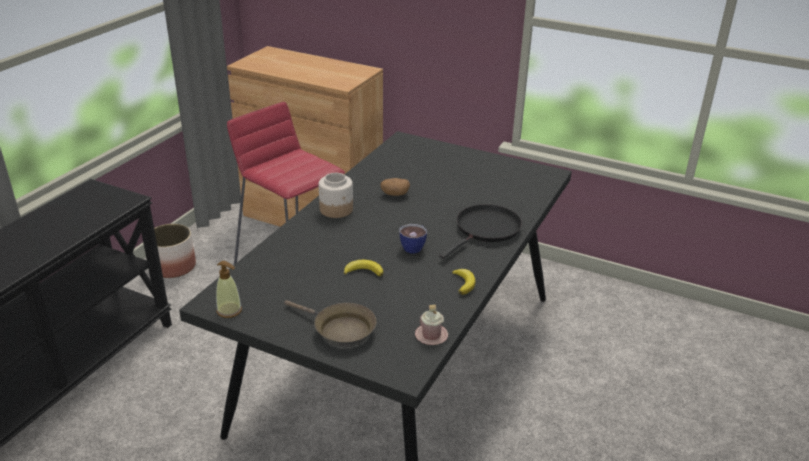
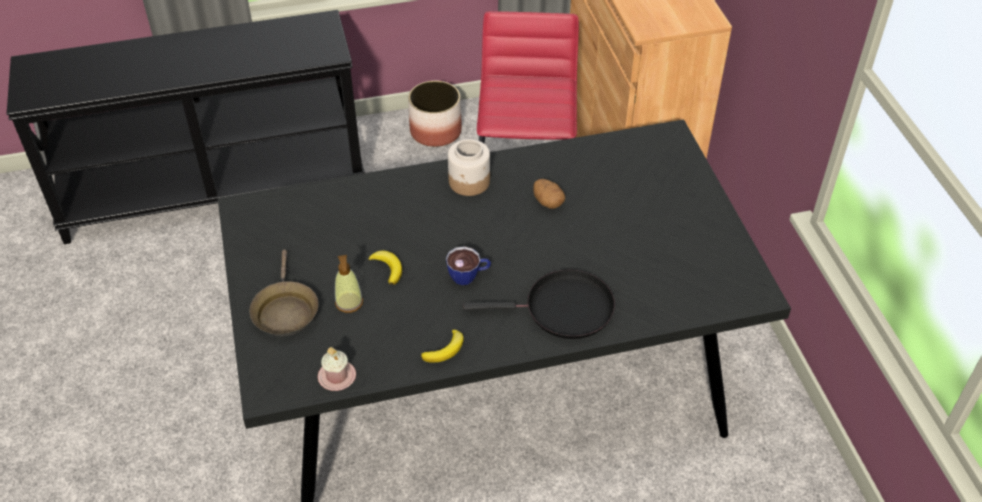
camera: 50 degrees right, 15 degrees up
(229, 310) = (243, 226): soap dispenser -> soap dispenser (349, 303)

